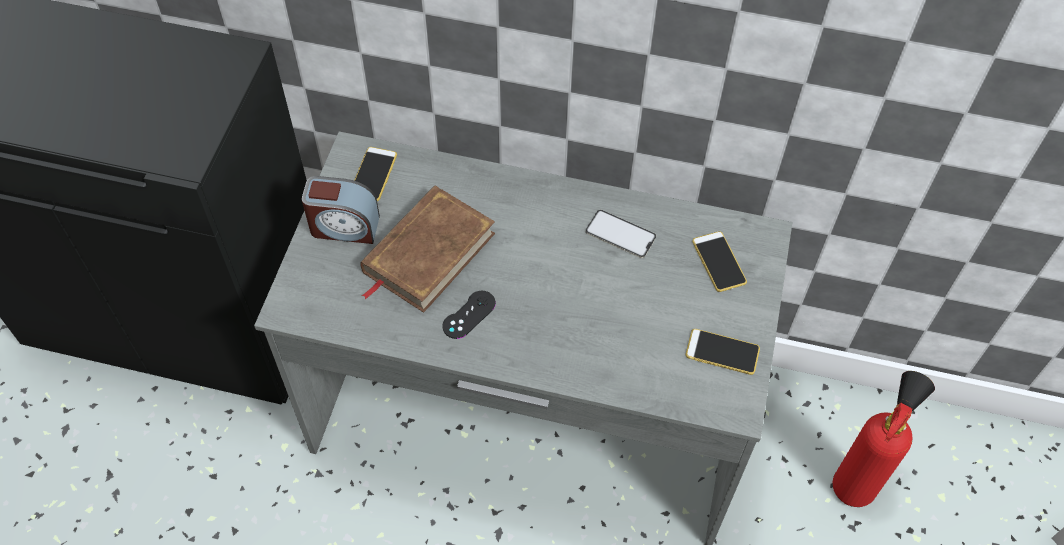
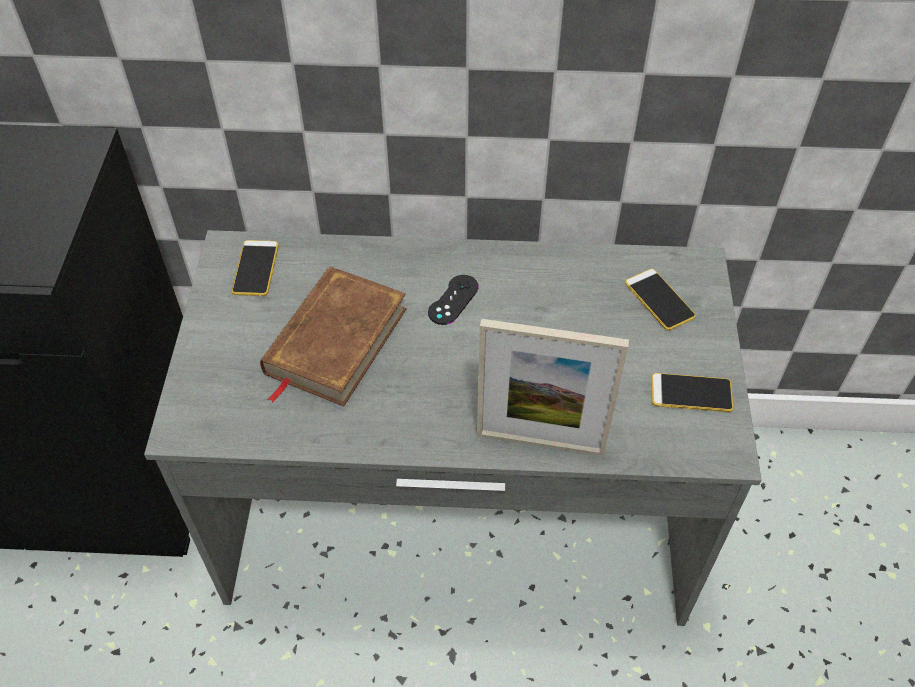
camera: 10 degrees left, 5 degrees down
(344, 226) = (232, 328): alarm clock -> none
(469, 315) = (397, 400): black game controller -> black game controller (453, 300)
(580, 372) = (540, 442): none -> picture frame
(620, 234) = (545, 288): phone -> none
(857, 480) = (814, 526): fire extinguisher -> none

